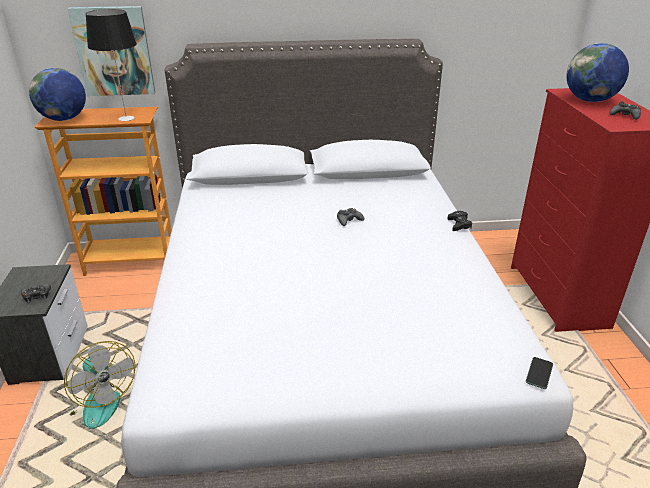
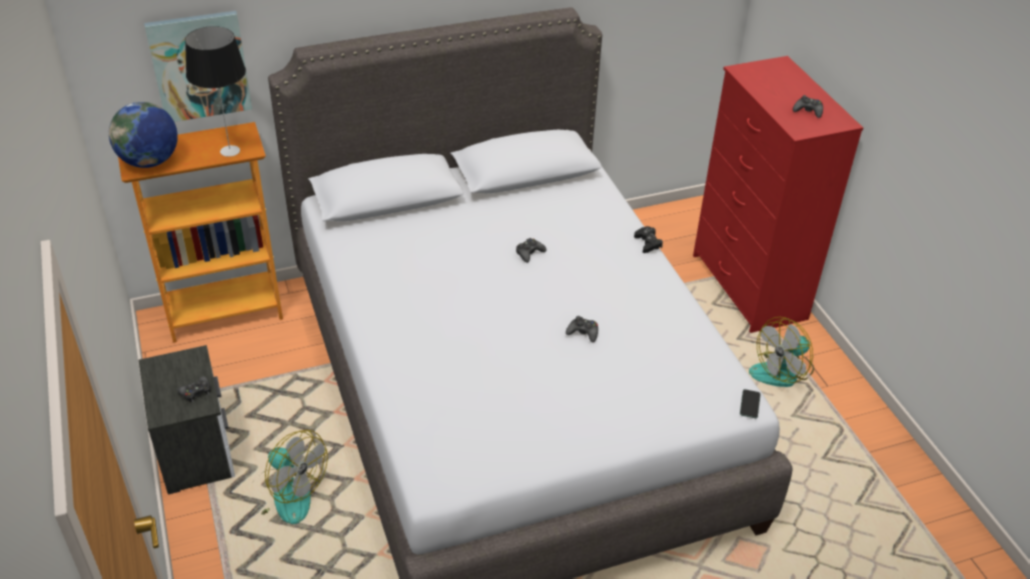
camera: 15 degrees left, 10 degrees up
(375, 284) = (583, 332): none -> black game controller
(583, 368) = (782, 371): none -> fan
(590, 100) = (771, 86): globe -> none

